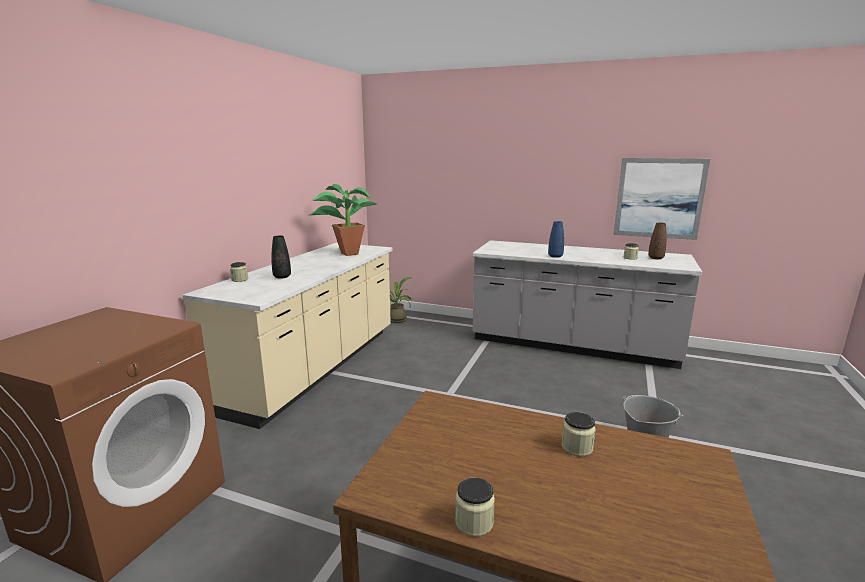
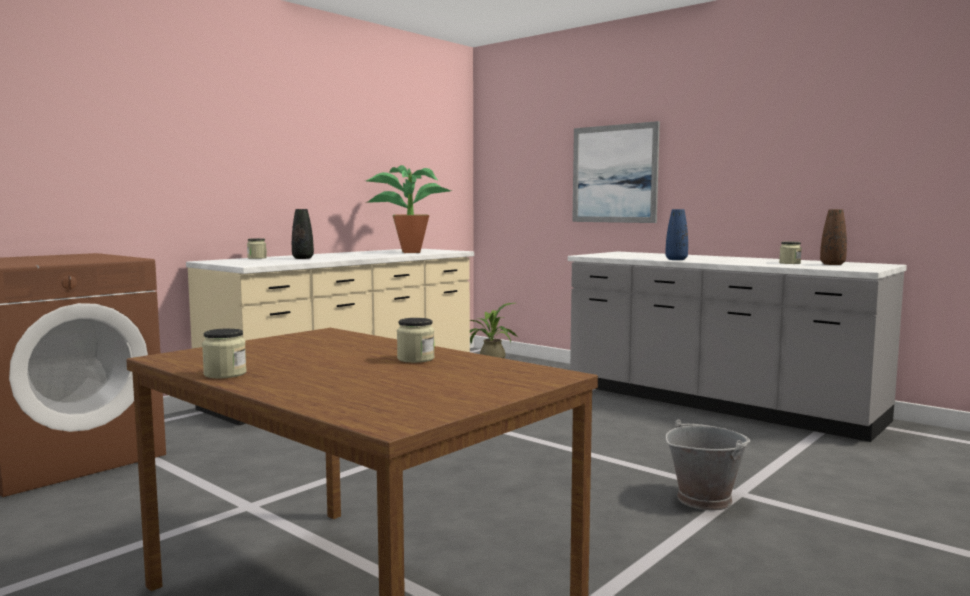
camera: 20 degrees right, 10 degrees down
(659, 198) = (851, 179): picture -> picture (614, 174)

